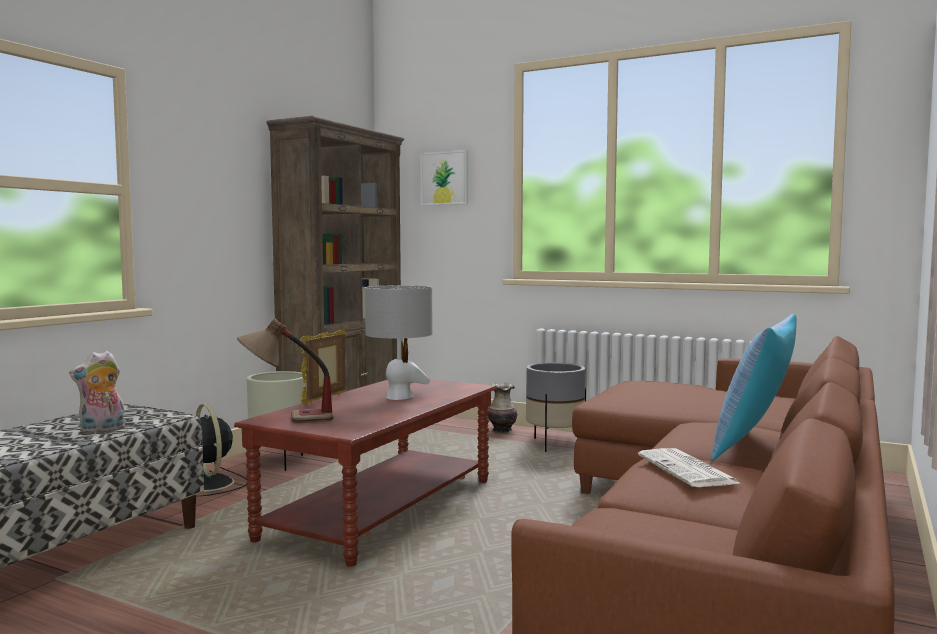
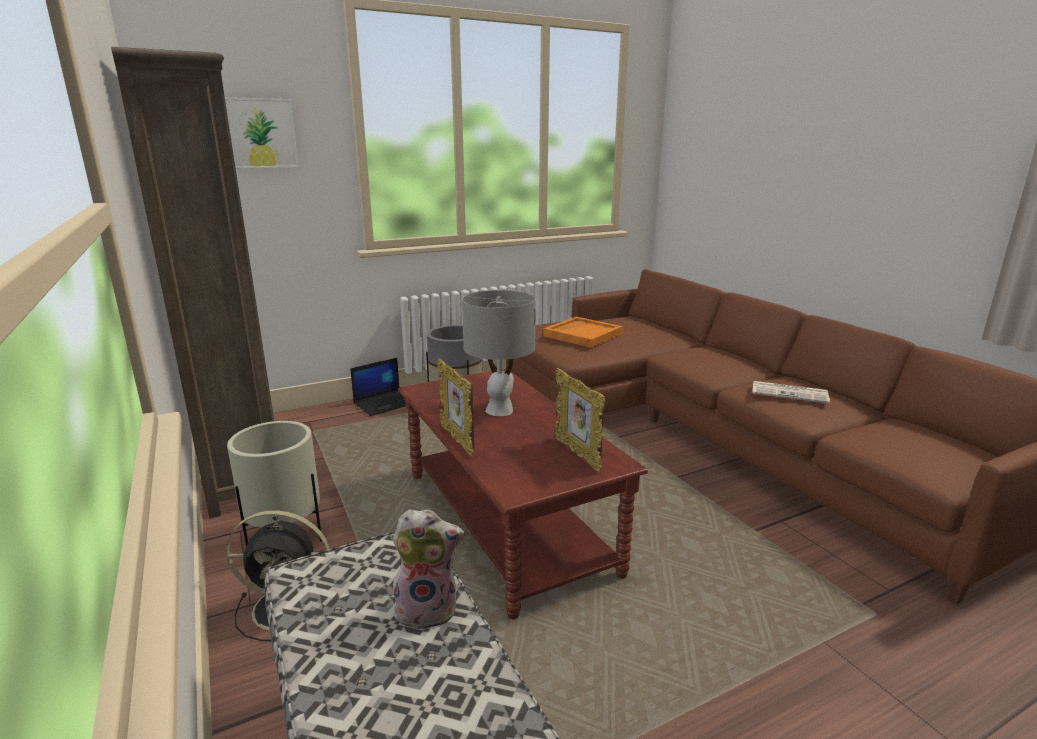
camera: 55 degrees left, 15 degrees up
(102, 431) = (428, 610): plush toy -> plush toy turned 90 degrees counterclockwise
(287, 419) = (531, 479): table lamp -> none
(347, 422) = (578, 454): none -> picture frame
(502, 430) = (385, 403): vase -> laptop
(662, 391) = (582, 334): none -> orange tray
(754, 447) = (746, 364): pillow -> none

